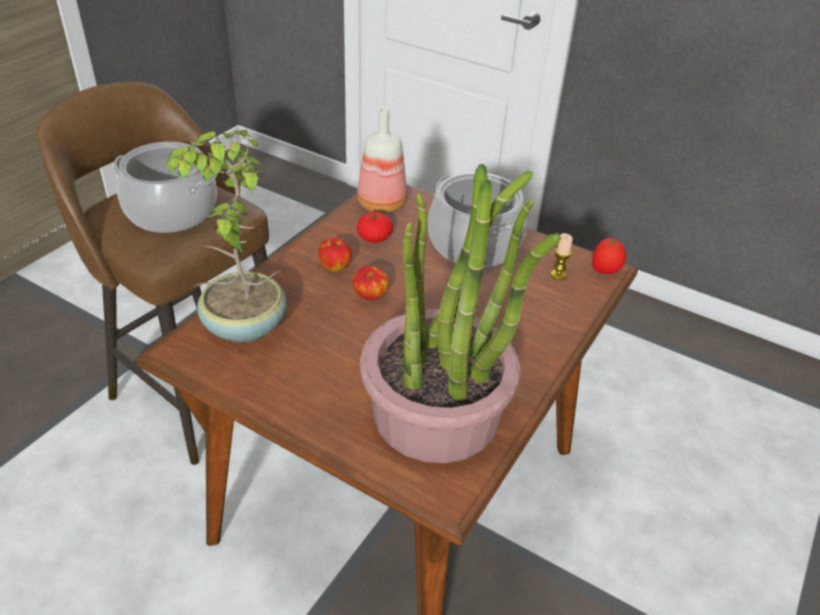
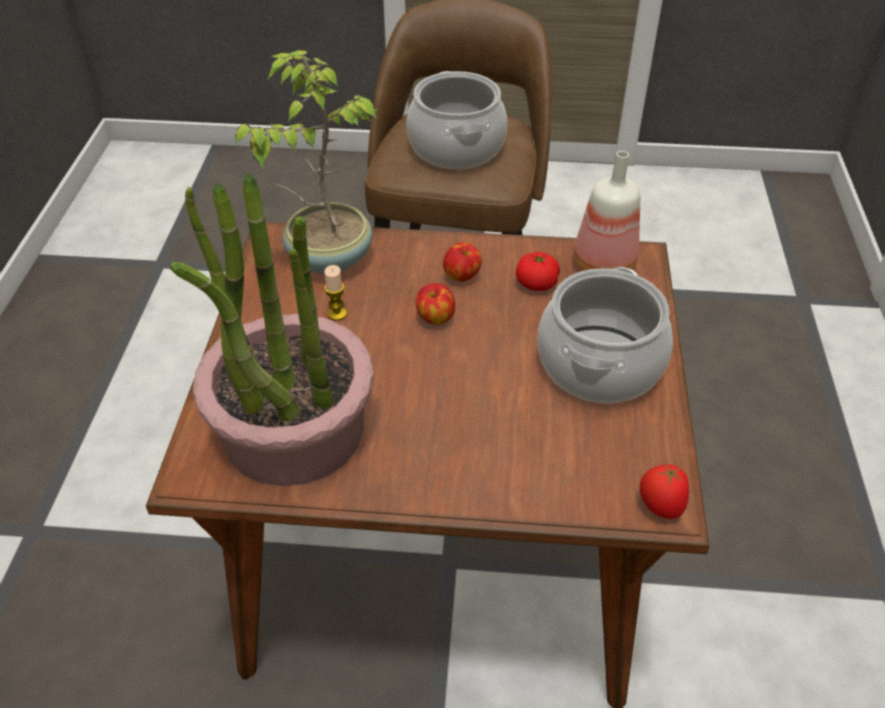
camera: 65 degrees right, 5 degrees up
(558, 275) = (607, 460): candle -> candle (337, 314)

